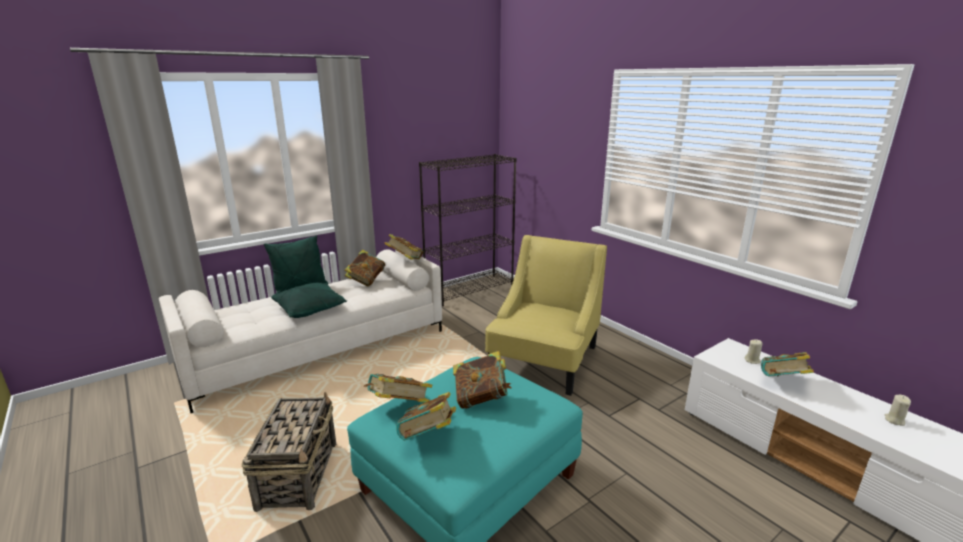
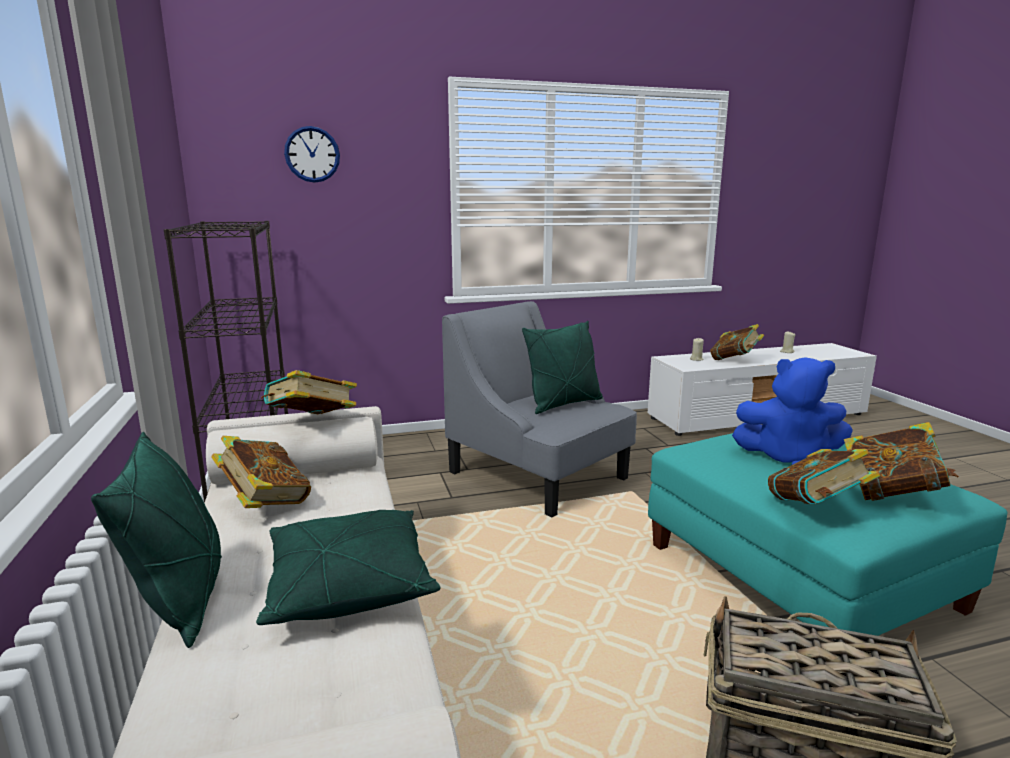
camera: 70 degrees left, 5 degrees down
(481, 399) = (788, 456): book -> blue plush toy
(543, 121) = (312, 154): none -> wall clock
(544, 360) = (538, 475): yellow armchair -> grey armchair
(546, 318) = (563, 404): none -> green pillow

